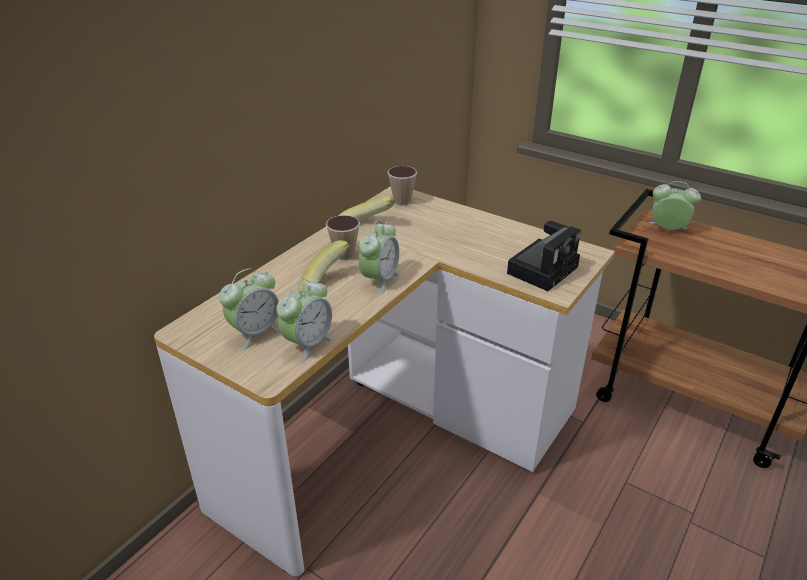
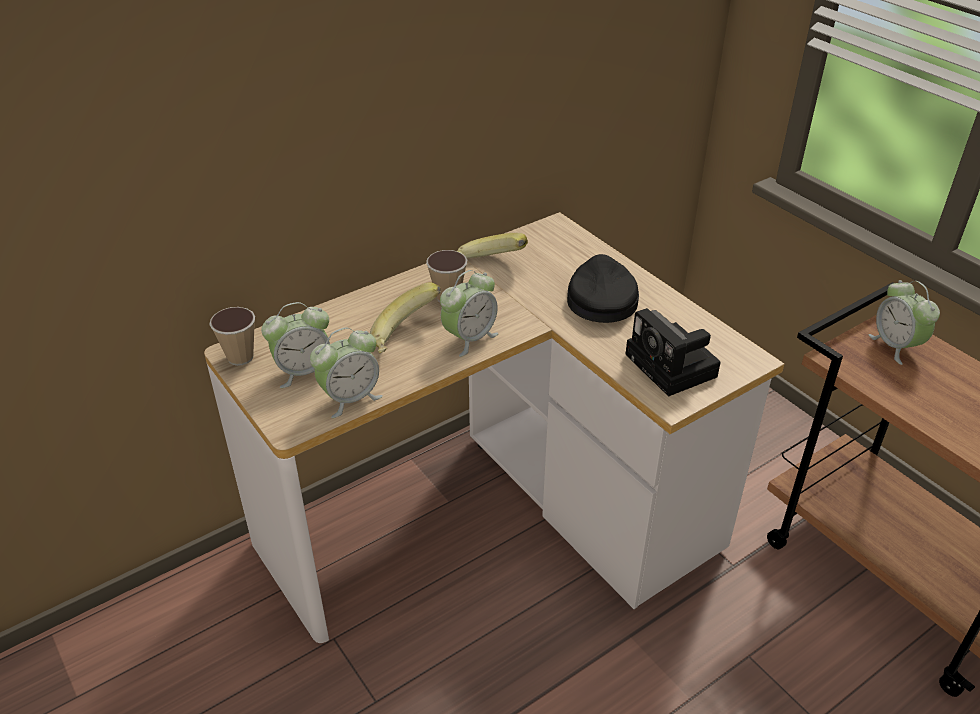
camera: 20 degrees right, 5 degrees up
(402, 201) = (555, 238): cup -> cup (240, 357)
(461, 234) = (600, 298): none -> black cap
(543, 268) = (674, 367): camera -> camera turned 90 degrees clockwise
(667, 229) = (895, 346): alarm clock -> alarm clock turned 150 degrees counterclockwise

